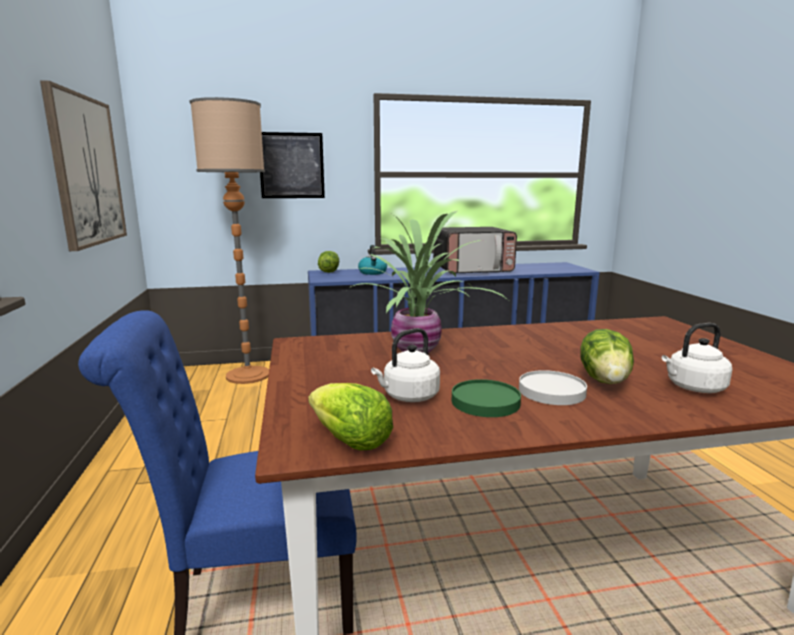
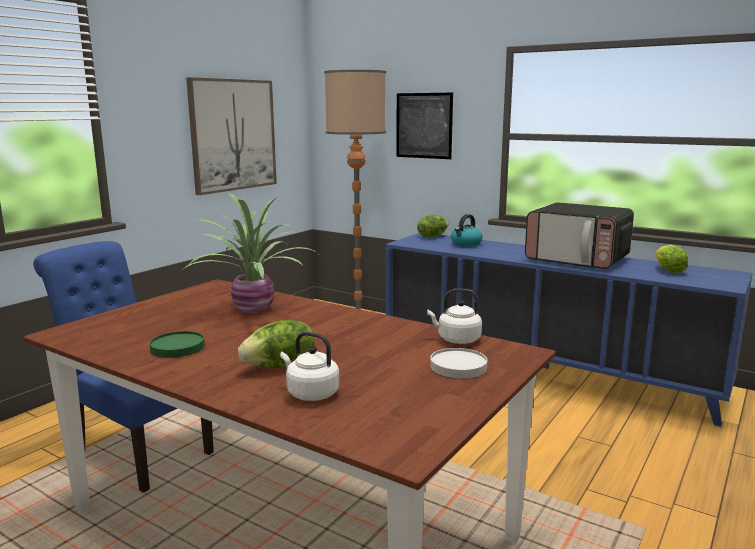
camera: 45 degrees right, 0 degrees up
(350, 441) = (77, 338): lettuce -> lettuce (668, 270)
(408, 397) = (159, 331): white kettle -> white kettle (456, 339)
(552, 391) = (226, 357): white plate -> white plate (458, 366)

